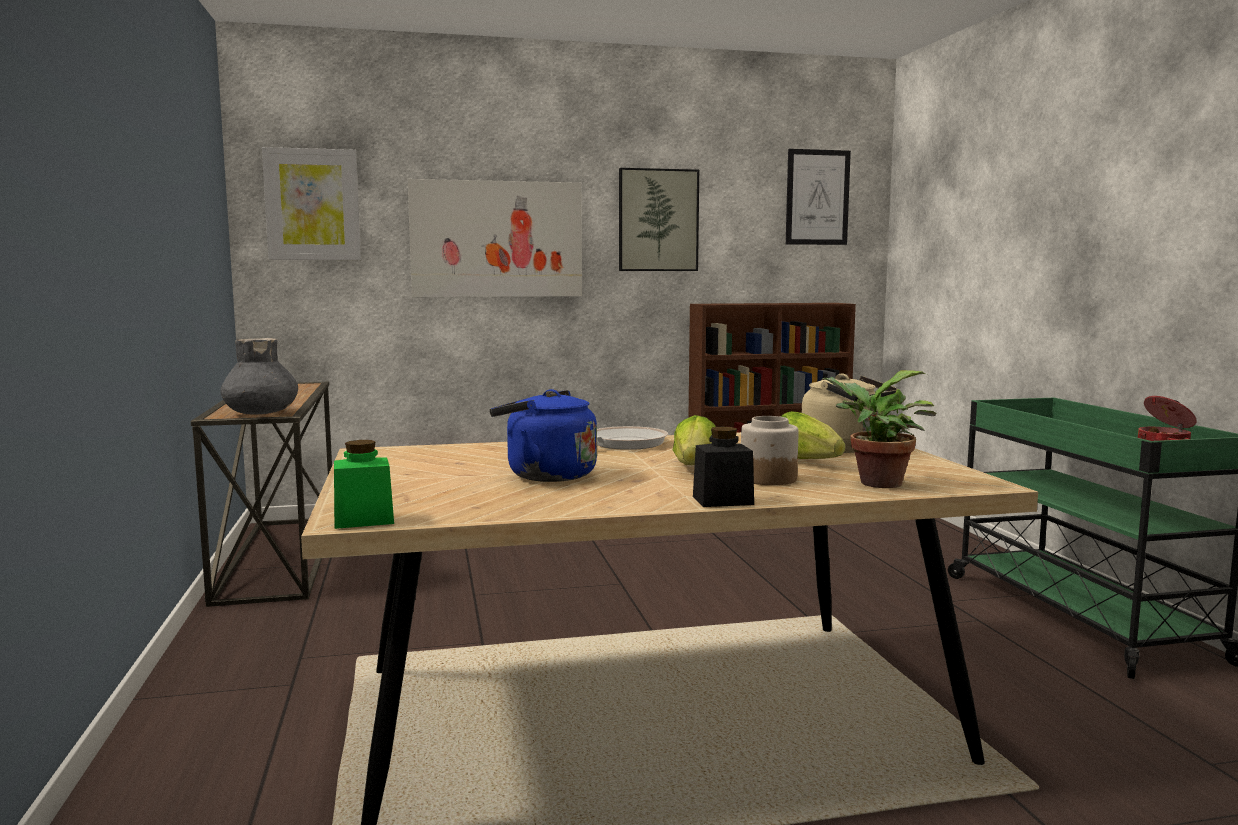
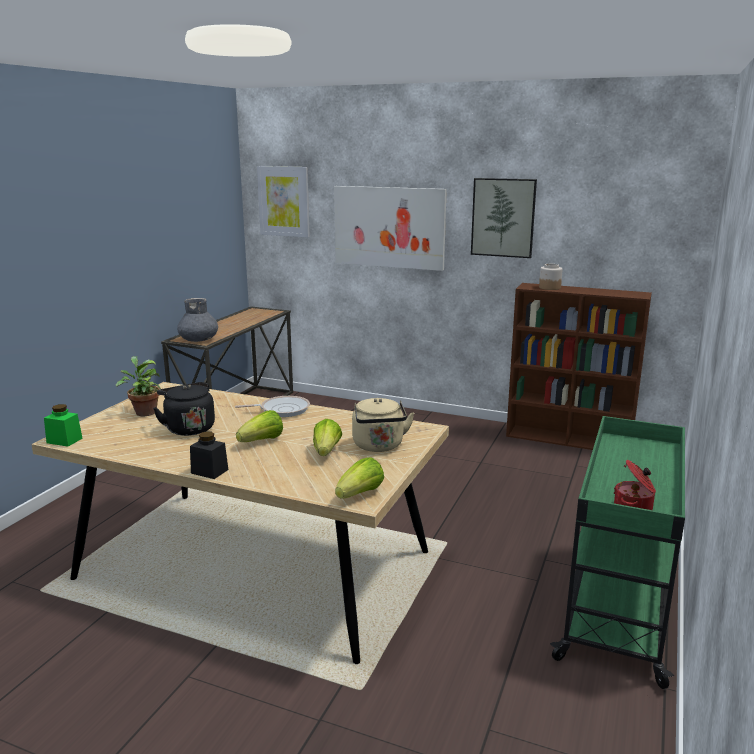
camera: 35 degrees right, 10 degrees up
(545, 475) = (188, 428): blue kettle -> black kettle
(767, 479) = (270, 461): jar -> jar (549, 288)
(817, 197) = (643, 202): picture -> none
(875, 483) = (309, 481): potted plant -> potted plant (144, 412)
(963, 480) = (360, 494): none -> lettuce

